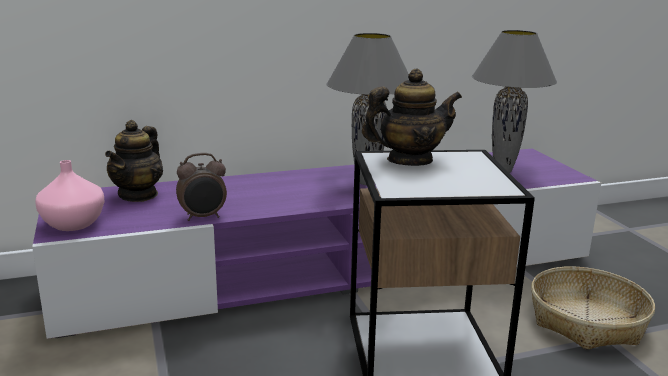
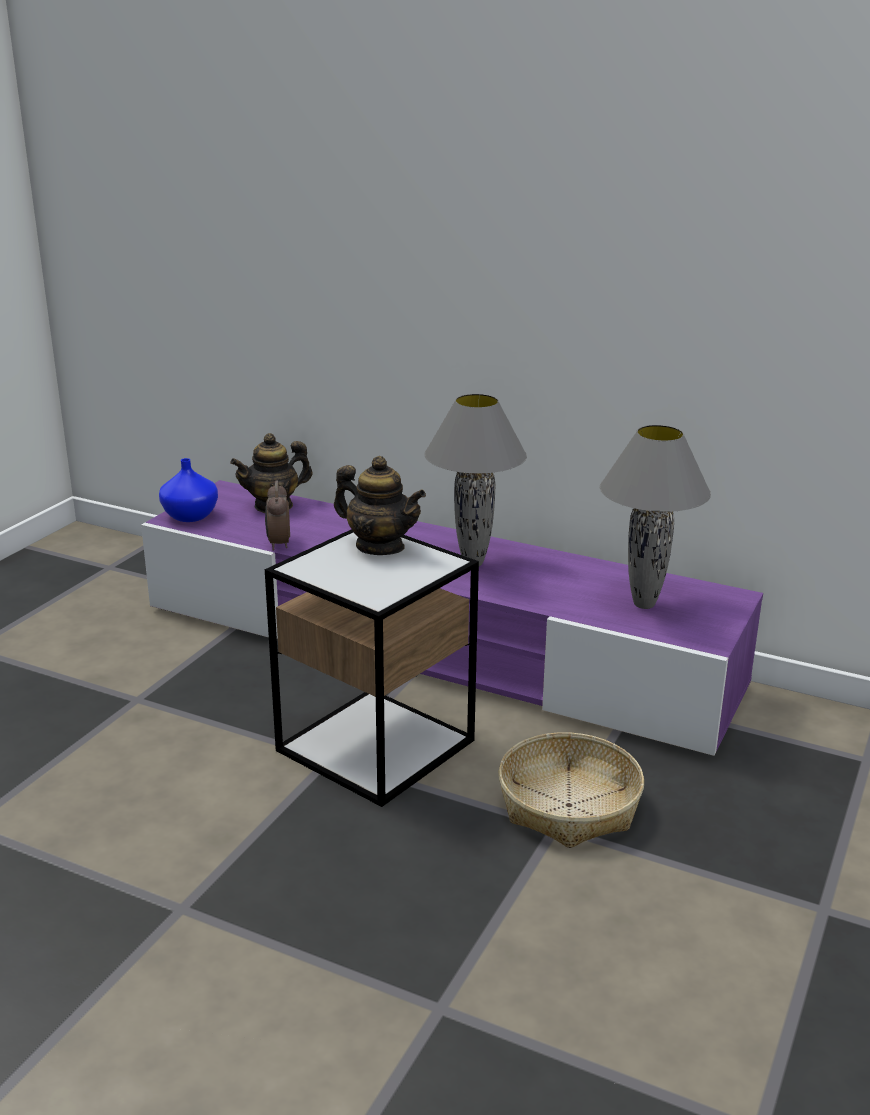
camera: 45 degrees right, 5 degrees up
(72, 224) = (190, 515): pink vase -> blue vase
(203, 217) = (278, 544): alarm clock -> alarm clock turned 60 degrees clockwise

